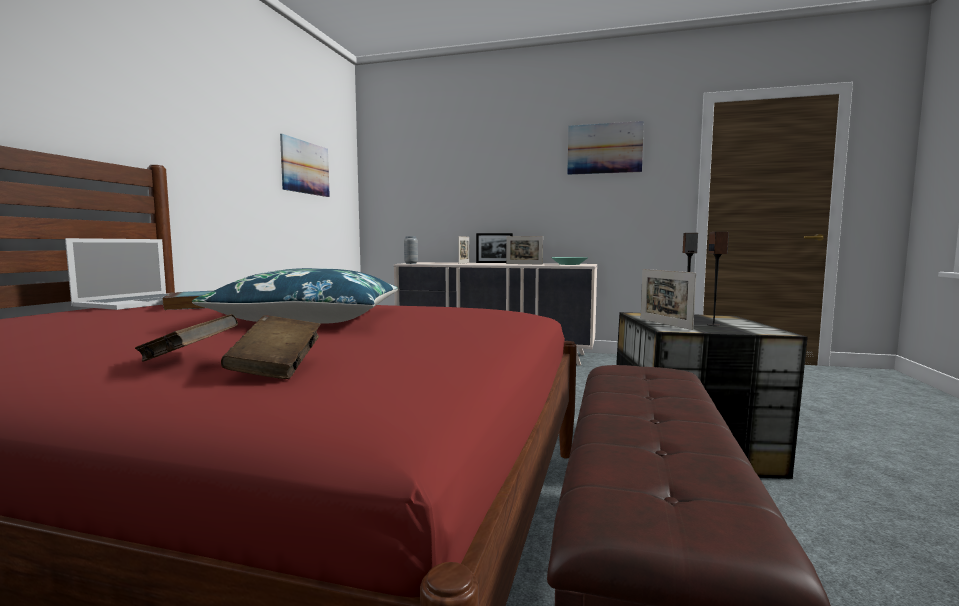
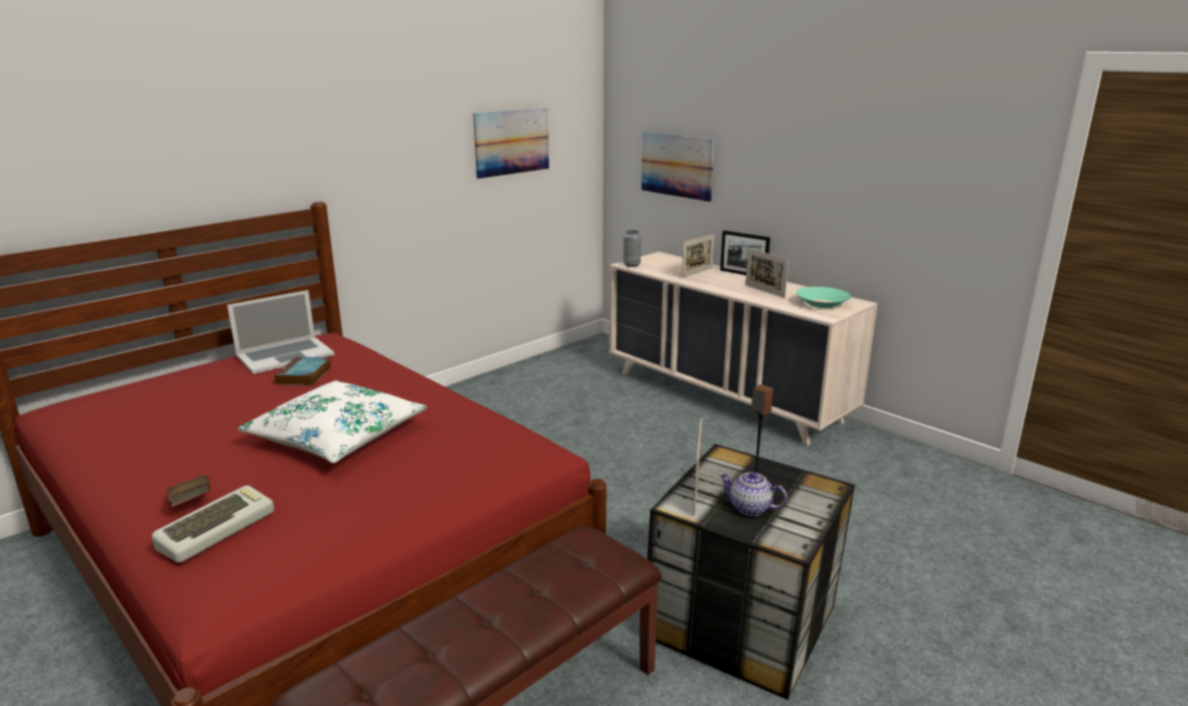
camera: 30 degrees right, 15 degrees up
(276, 369) = (216, 529): brown book -> keyboard
(312, 318) = (337, 436): blue pillow -> white pillow
(604, 148) = (911, 129): picture -> picture (676, 165)
(713, 325) = (750, 508): speaker -> teapot

